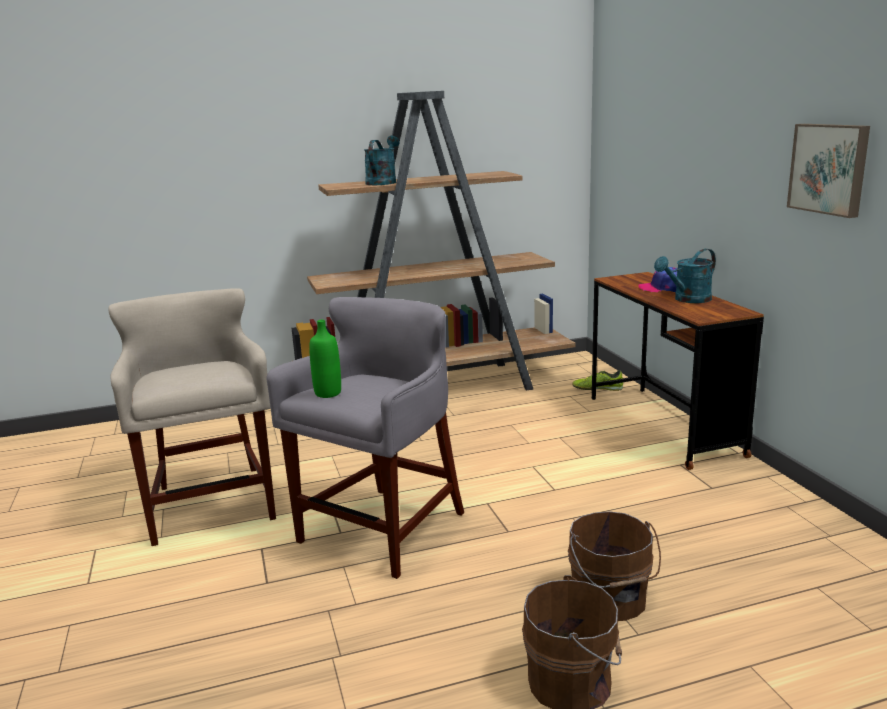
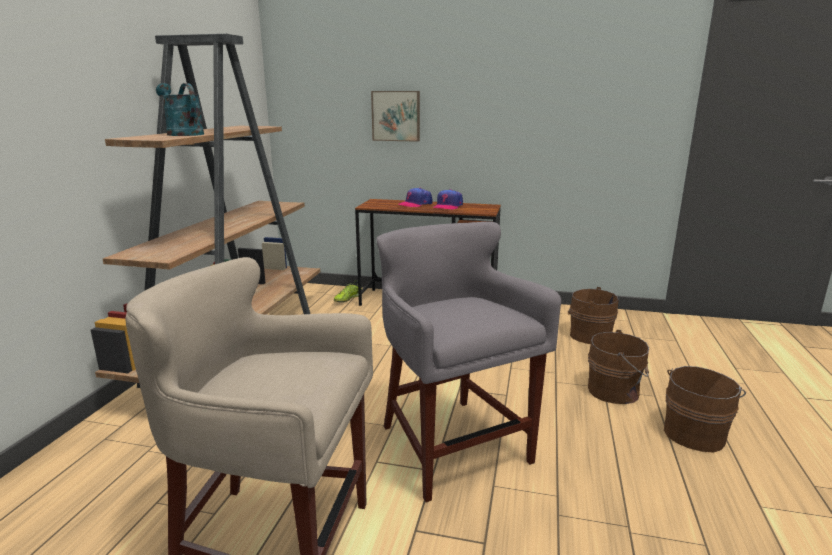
camera: 60 degrees left, 0 degrees up
(328, 393) = (463, 324): green bottle -> none
(687, 300) = (448, 206): turquoise watering can -> cap
(752, 547) = (588, 335): none -> brown bucket
(829, 168) = (545, 106): picture -> picture (396, 116)

